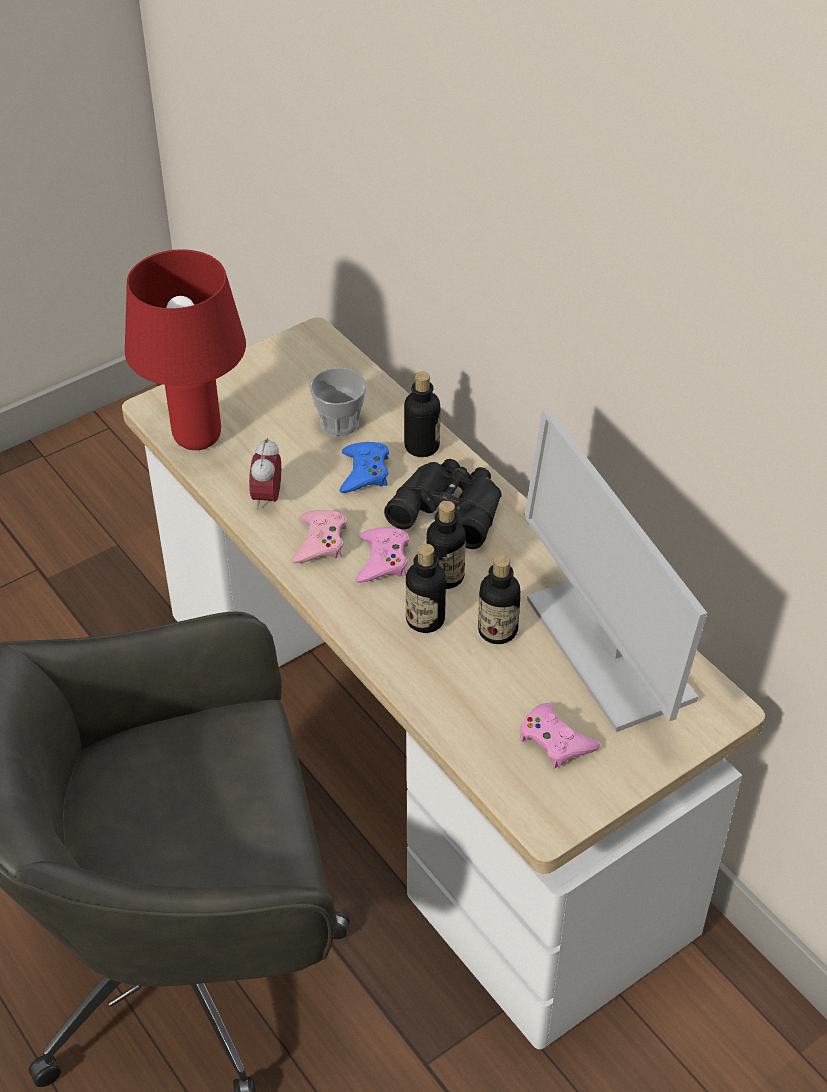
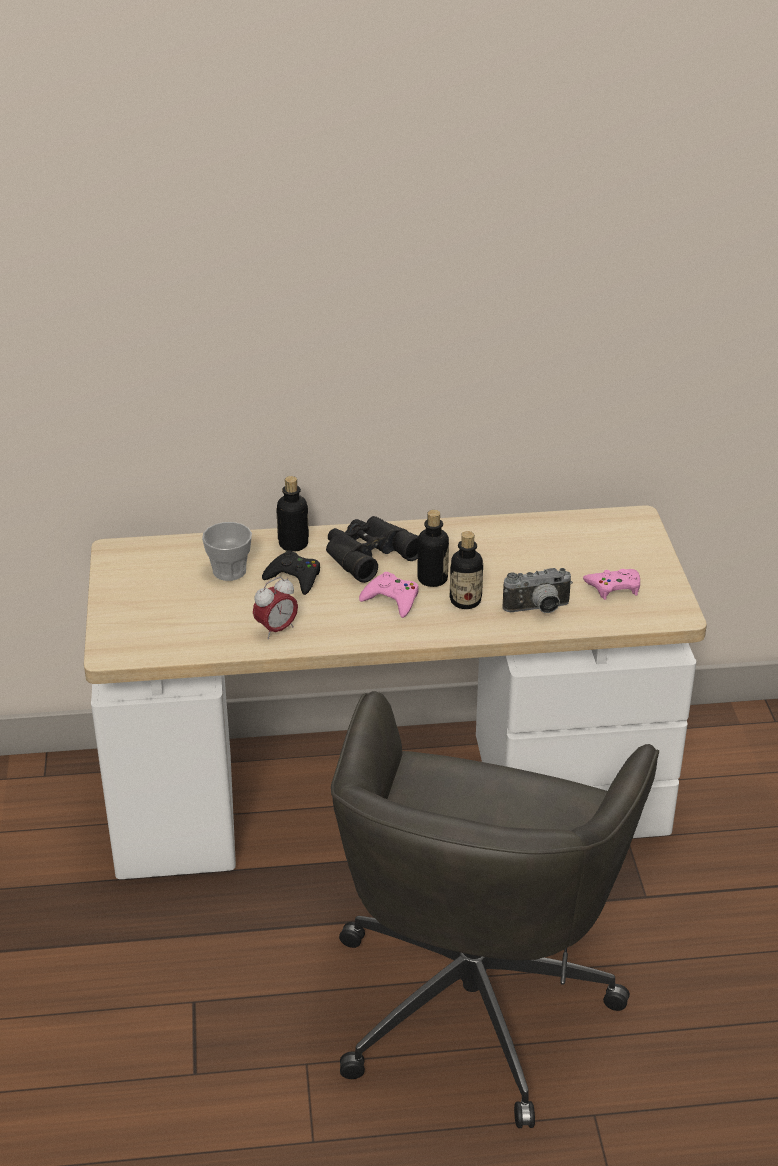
camera: 60 degrees left, 10 degrees down
(196, 437) = (170, 642): red table lamp -> none
(267, 498) = (276, 630): alarm clock -> alarm clock turned 75 degrees counterclockwise
(320, 542) = (347, 620): pink game controller -> none
(364, 472) = (294, 577): blue game controller -> black game controller
(456, 688) = (538, 610): none -> camera
(497, 631) = (501, 575): bottle -> none
(607, 648) = (553, 540): monitor -> none

